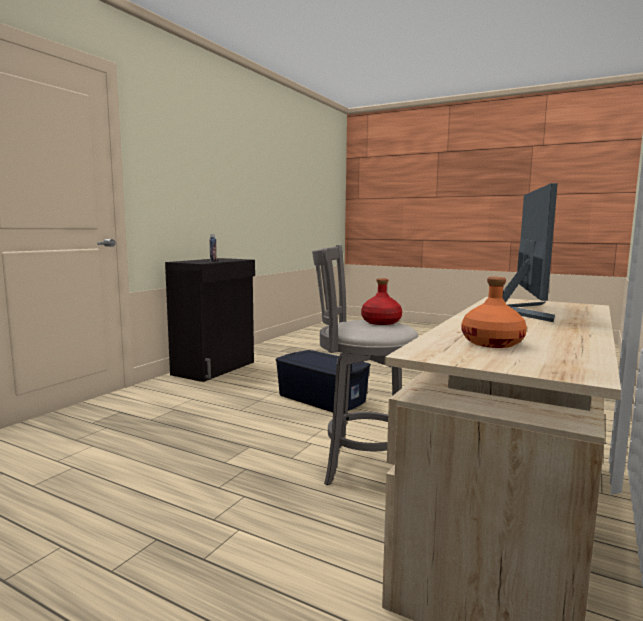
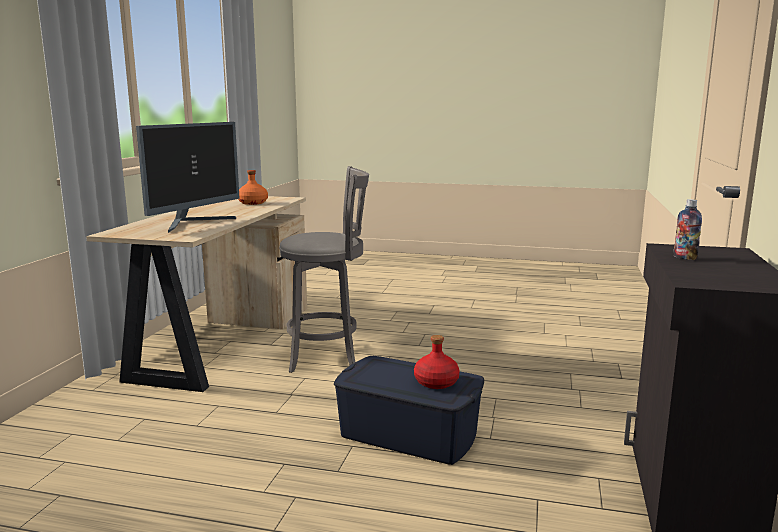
camera: 165 degrees right, 5 degrees up
(380, 322) = (311, 238): red bottle -> red bottle (436, 382)
(522, 311) = (193, 223): monitor -> monitor turned 150 degrees counterclockwise

